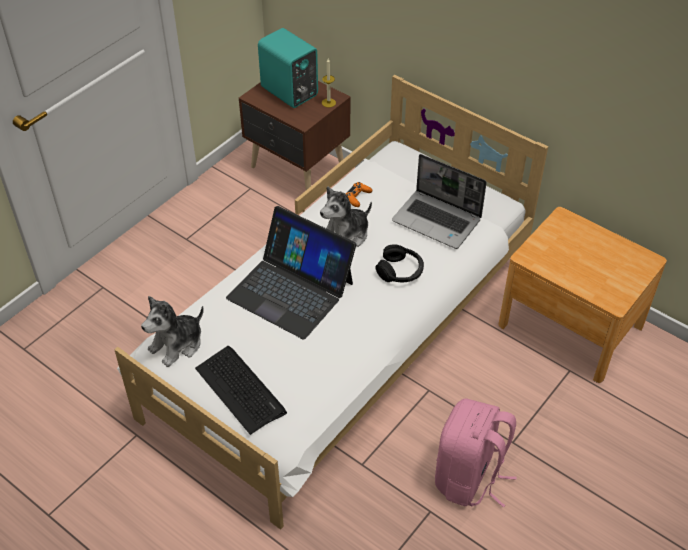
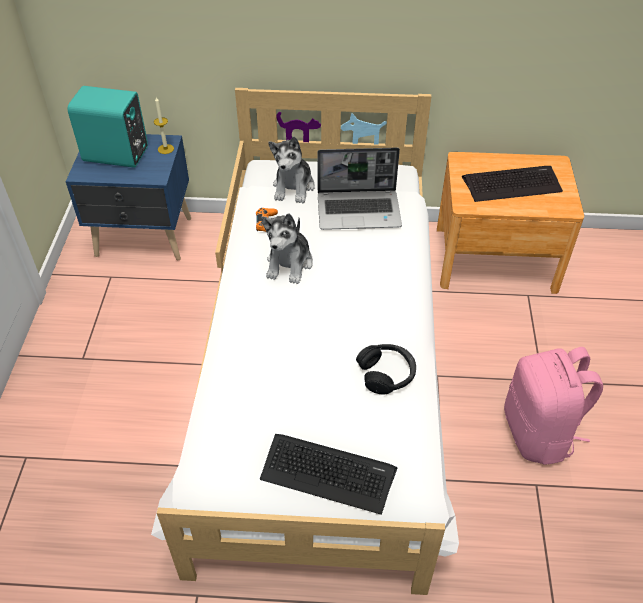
camera: 35 degrees left, 0 degrees up
(177, 344) = (216, 465): plush toy -> plush toy (294, 187)
(291, 290) = (285, 342): laptop -> none
(298, 170) = (145, 238): brown nightstand -> blue nightstand
(400, 271) = (370, 271): black headphones -> black headphones (386, 374)
(586, 259) = (512, 184): none -> keyboard

